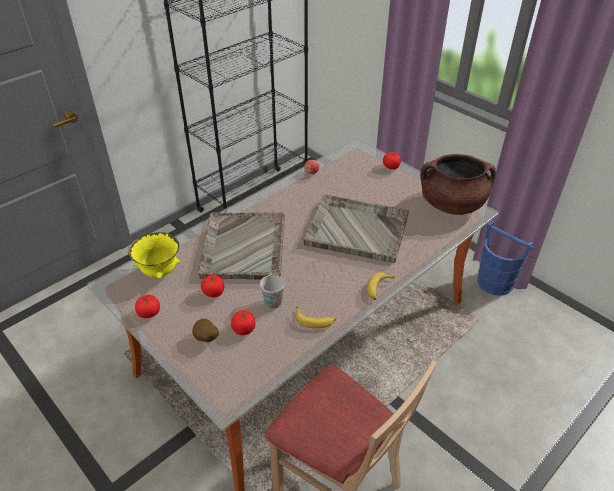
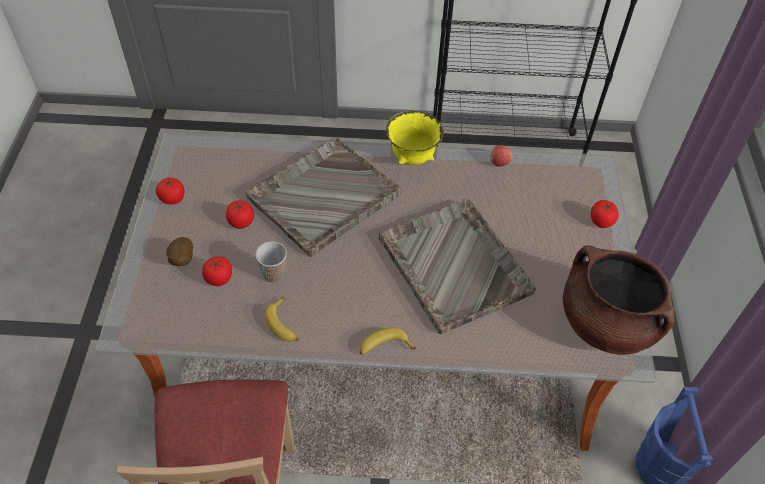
camera: 45 degrees right, 10 degrees up
(159, 272) = (227, 165): yellow bowl -> yellow bowl (412, 158)

